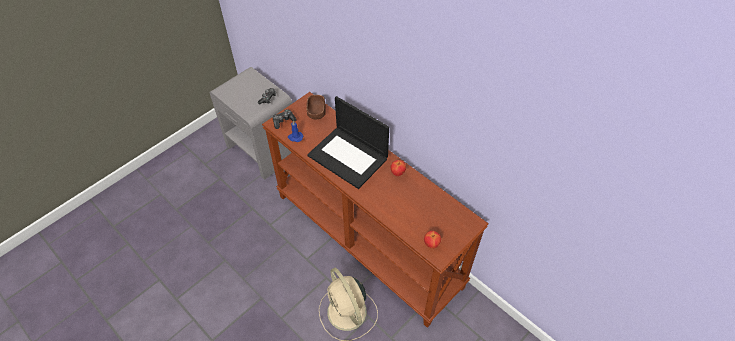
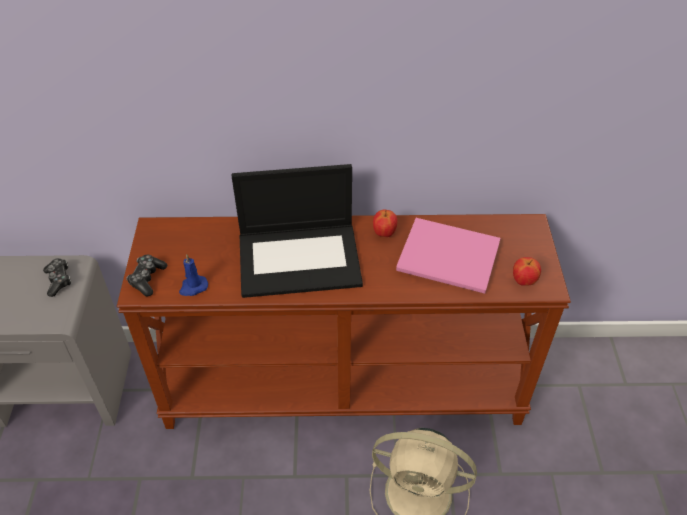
camera: 45 degrees left, 5 degrees down
(316, 112) = (184, 236): brown bowl -> none
(411, 208) = (450, 260): none -> pink book

